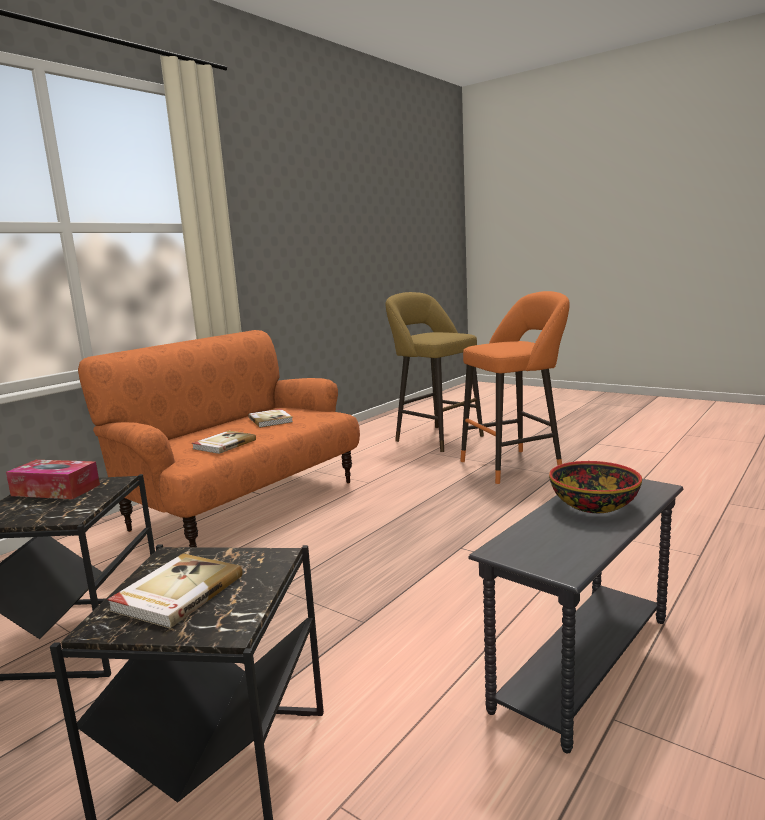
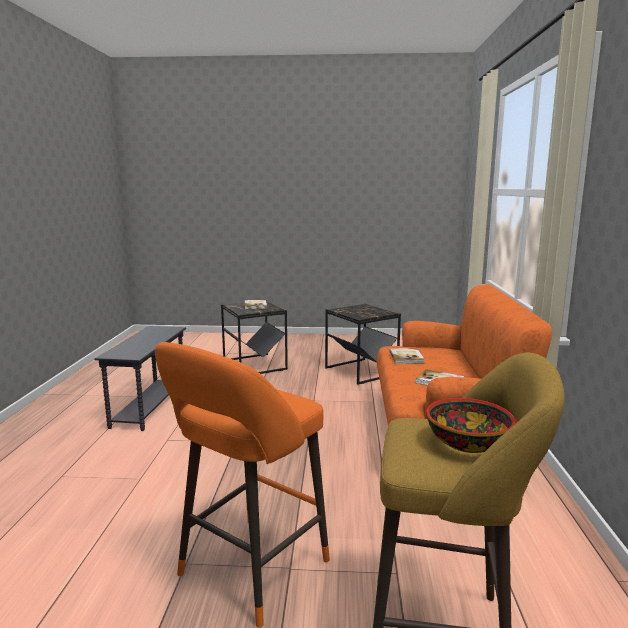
camera: 145 degrees right, 0 degrees up
(56, 490) = (373, 312): tissue box -> none
(593, 505) = (141, 344): bowl -> bowl (468, 443)

